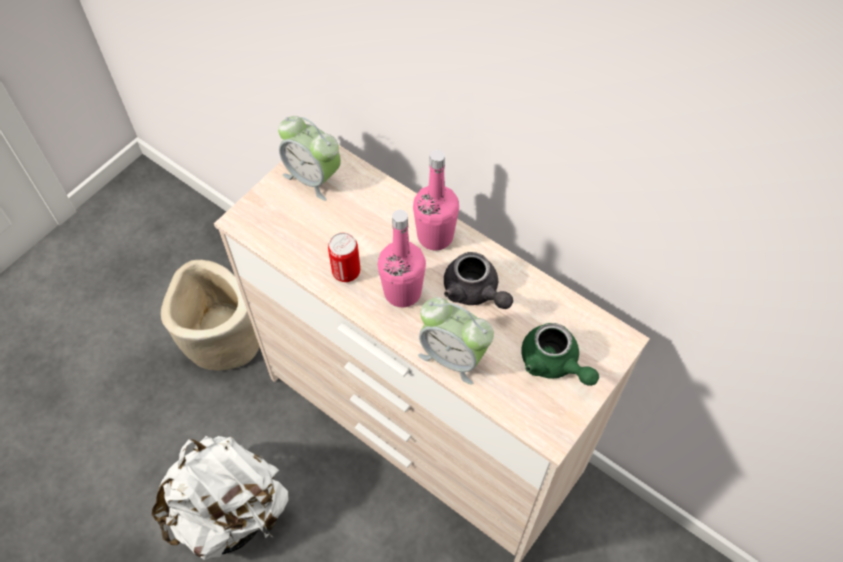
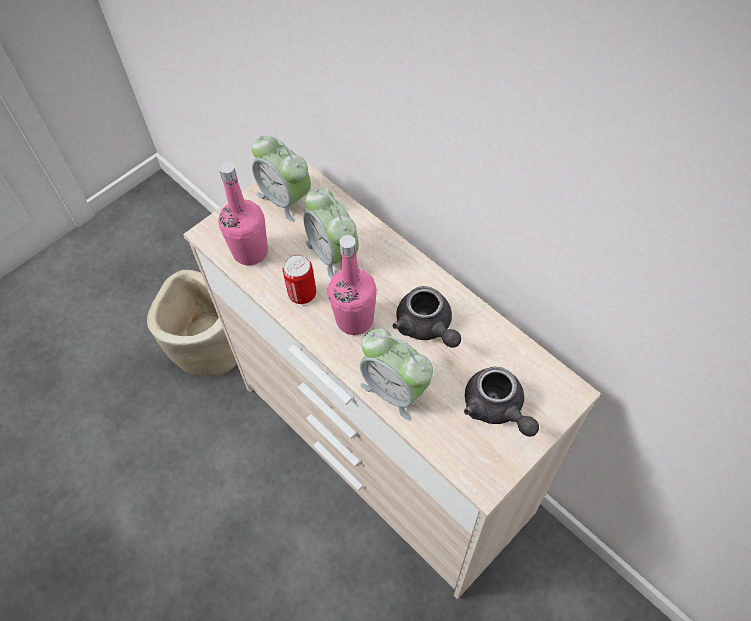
camera: 10 degrees right, 0 degrees up
(230, 512) = (191, 511): white backpack -> none
(370, 229) = (333, 254): none -> alarm clock
(435, 236) = (396, 267): pink bottle -> pink bottle (250, 251)
(554, 364) = (497, 409): green teapot -> grey teapot

